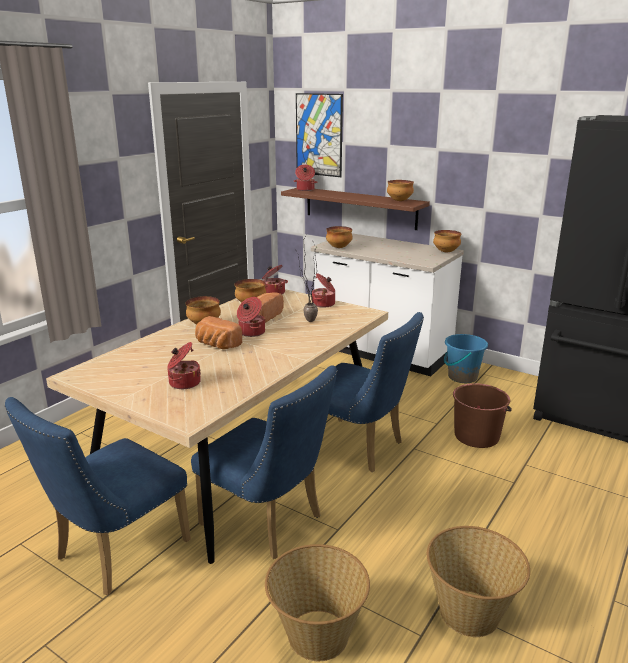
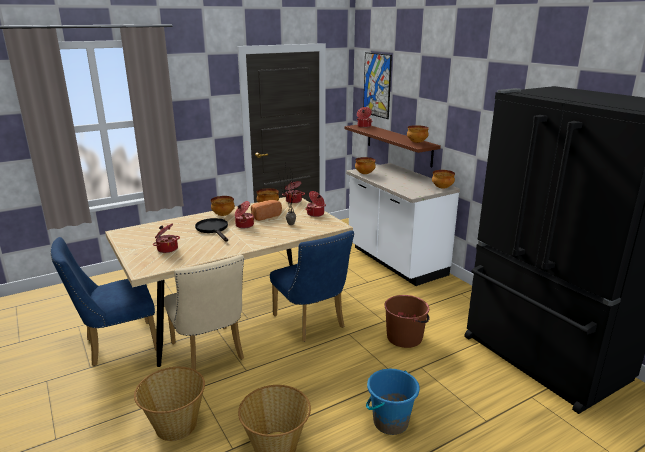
camera: 25 degrees right, 0 degrees up
(216, 345) = (213, 229): bread -> black frying pan
(268, 523) = (209, 354): blue chair -> beige chair
(462, 377) = (440, 292): blue bucket -> blue bucket (390, 422)

